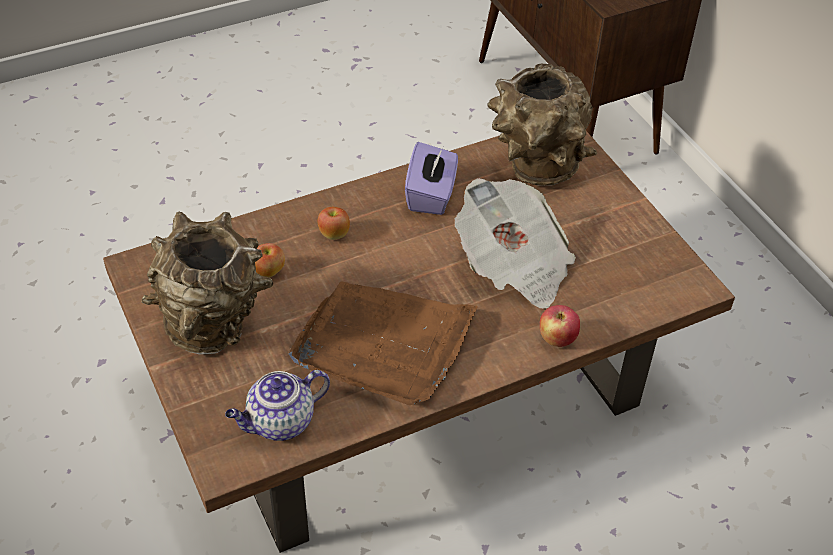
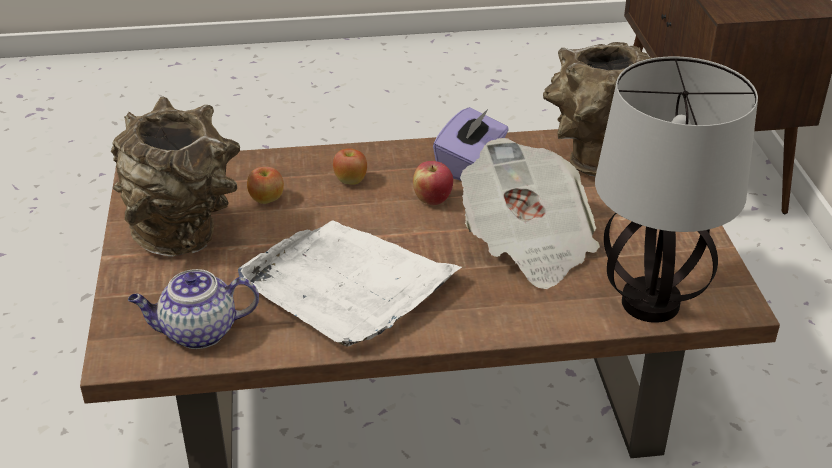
camera: 20 degrees right, 10 degrees down
(384, 345) = (346, 286): brown tray -> white tray
(557, 339) = (542, 321): apple -> apple (432, 200)
(631, 301) = (648, 303): none -> table lamp

